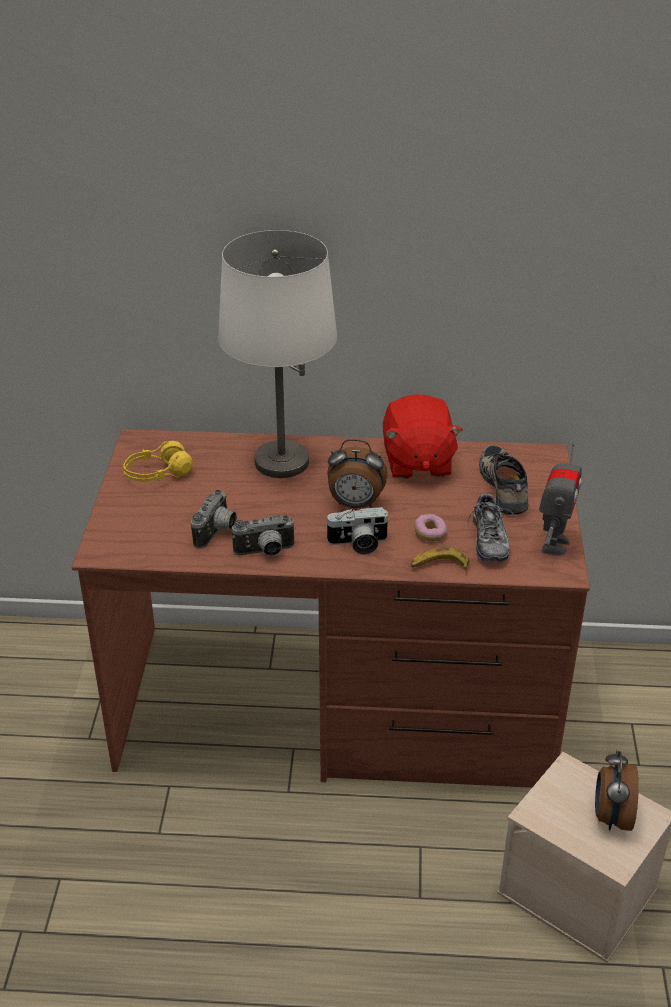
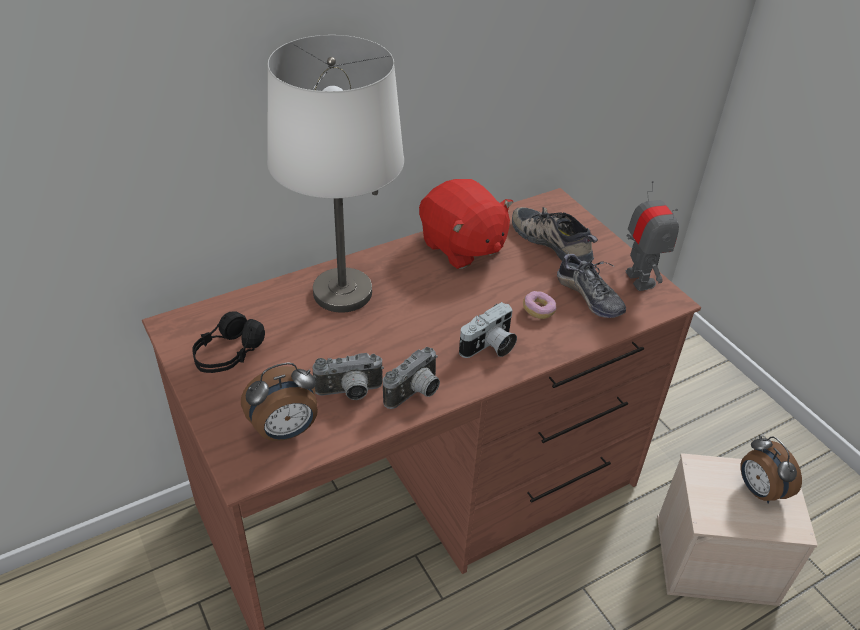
camera: 35 degrees left, 5 degrees up
(157, 474) = (228, 354): yellow headphones -> black headphones
(217, 532) = (349, 393): camera -> camera turned 90 degrees clockwise
(355, 504) = (449, 308): alarm clock -> alarm clock (285, 431)
(439, 565) = (575, 338): banana -> none

